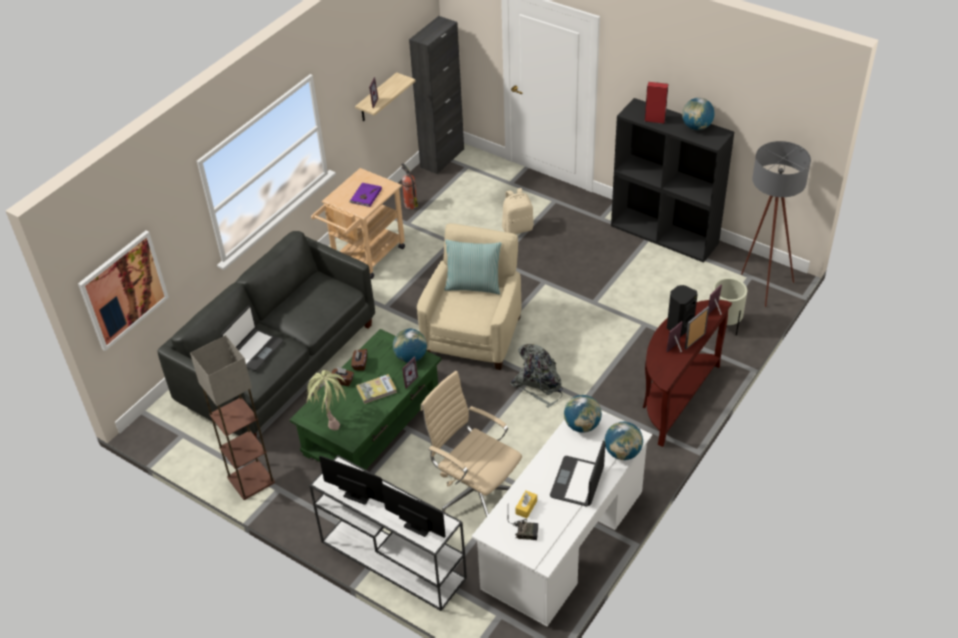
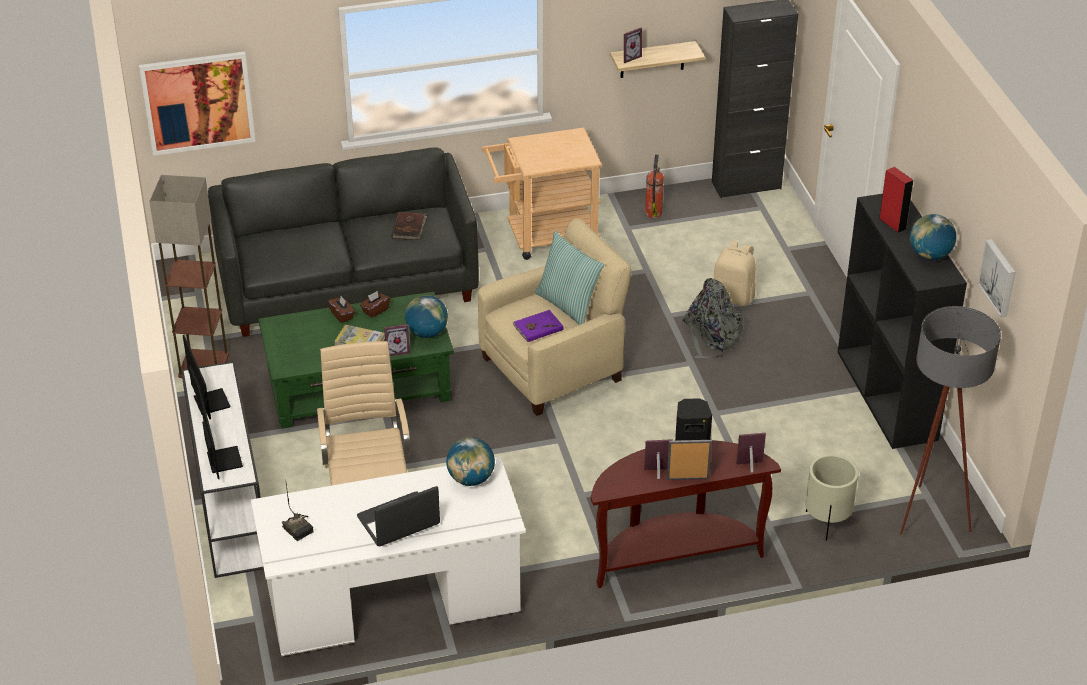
camera: 40 degrees right, 5 degrees down
(254, 350) = (298, 240): laptop -> none
(316, 297) = (409, 227): none -> brown book
(330, 417) = (292, 339): potted plant -> none
(365, 196) = (552, 156): purple book -> purple book (537, 327)
(526, 507) = (326, 510): yellow tissue box -> none
(539, 384) = (555, 453): grey backpack -> grey backpack (712, 336)
(622, 453) = (474, 526): globe -> none
(771, 115) = (999, 277): none -> picture

